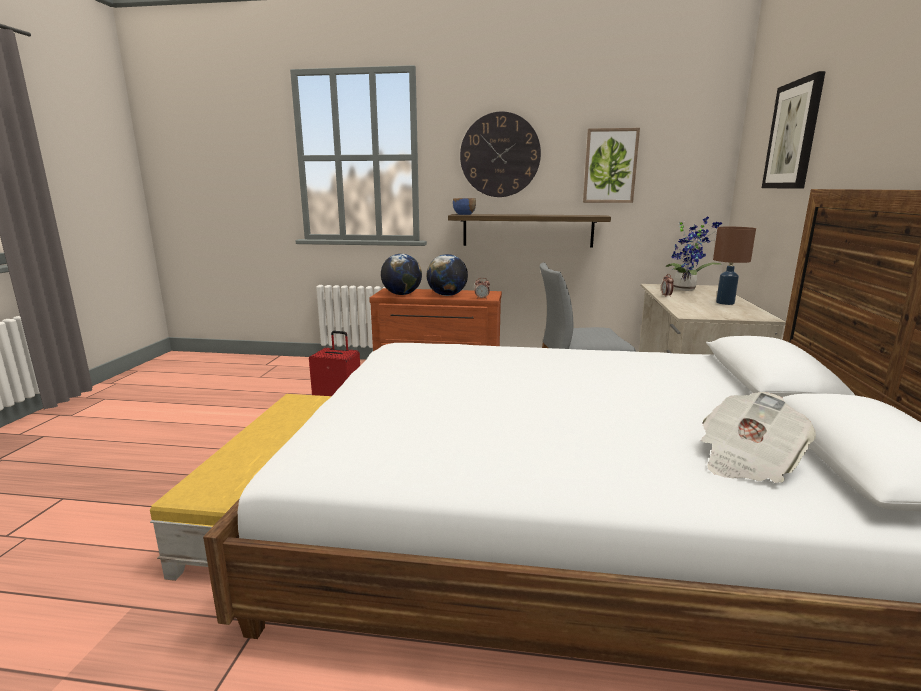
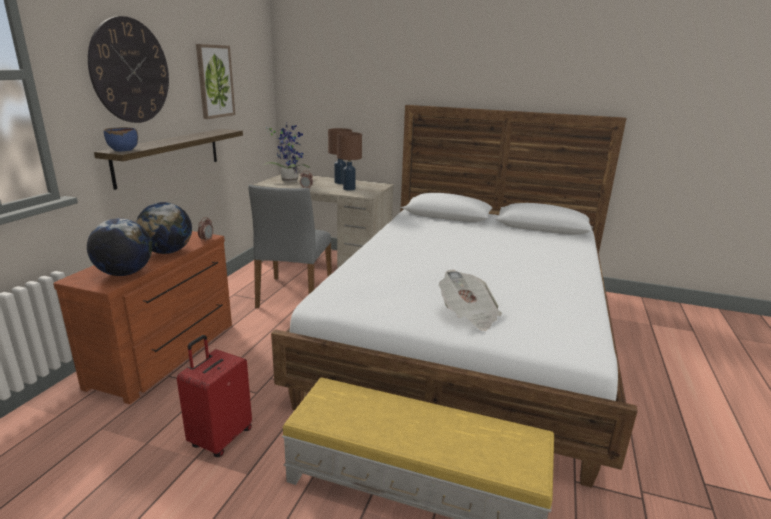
camera: 80 degrees left, 5 degrees up
(702, 308) = (349, 189): none -> brown table lamp
(747, 461) = (547, 241): newspaper -> newspaper (468, 315)
(793, 135) = (359, 67): picture -> none

